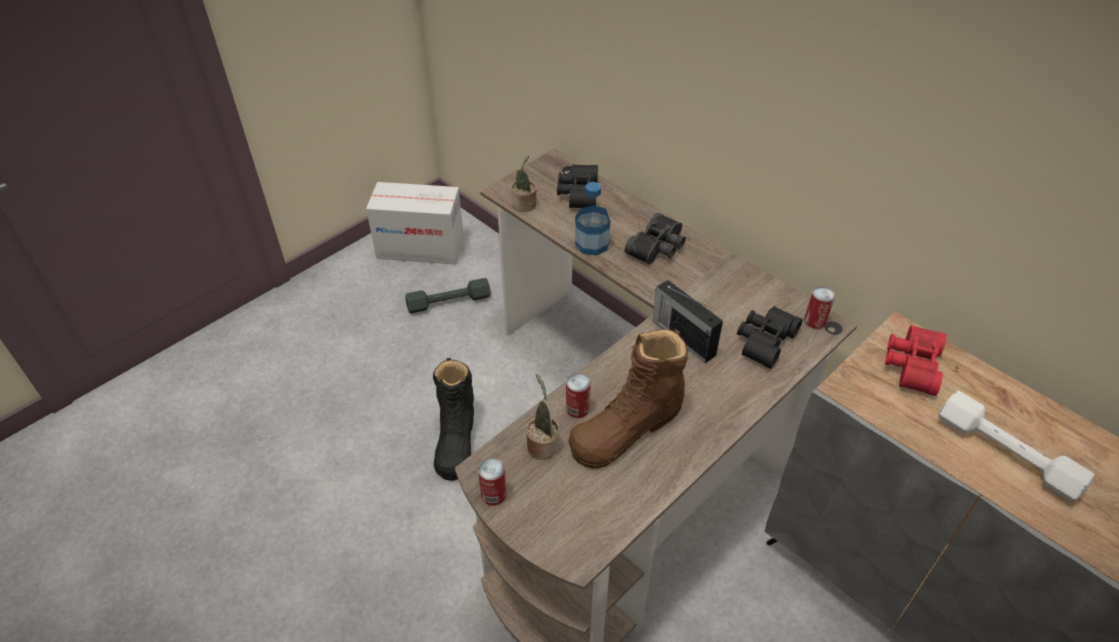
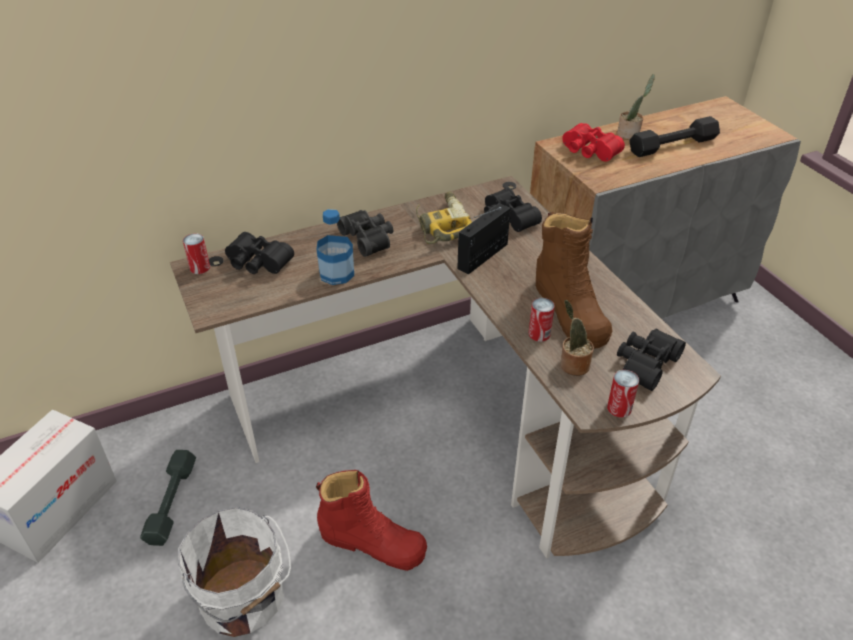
camera: 70 degrees left, 5 degrees down
(379, 377) = (243, 600): none -> white bucket
(456, 439) = (373, 542): black boot -> red boot
(524, 205) = (246, 303): potted plant -> potted plant (630, 134)
(571, 507) = (644, 363): none -> black binoculars
(682, 337) = (484, 256): radio -> radio turned 150 degrees clockwise
(715, 291) = (440, 225): none -> power drill
(815, 321) = (499, 190): can -> can (200, 268)
(1007, 453) = (672, 145): white dumbbell -> black dumbbell

